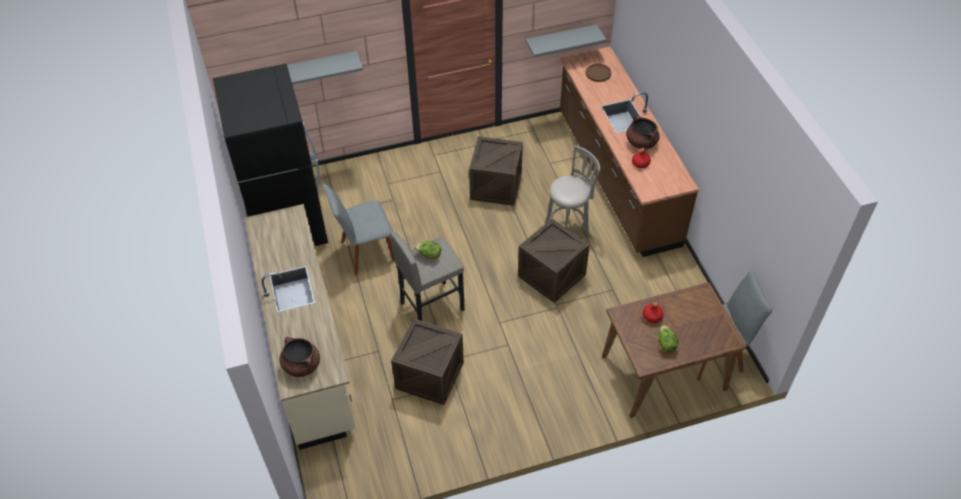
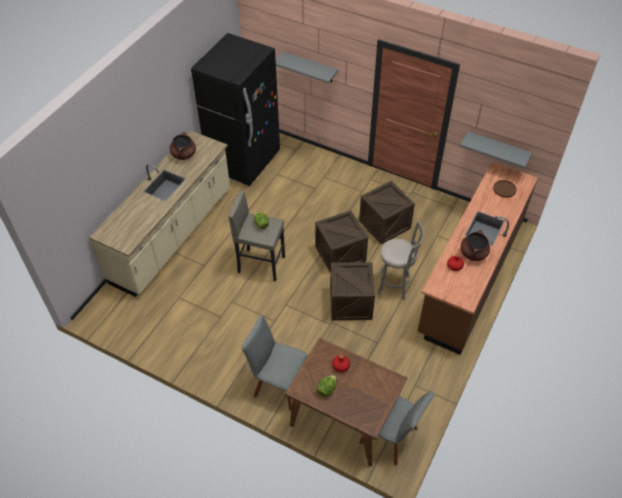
camera: 45 degrees right, 0 degrees up
(301, 365) = (118, 228): brown cooking pot -> brown cooking pot (184, 154)
(365, 252) = (264, 206): grey chair -> grey chair (278, 384)
(429, 375) = (213, 301): crate -> crate (340, 254)

